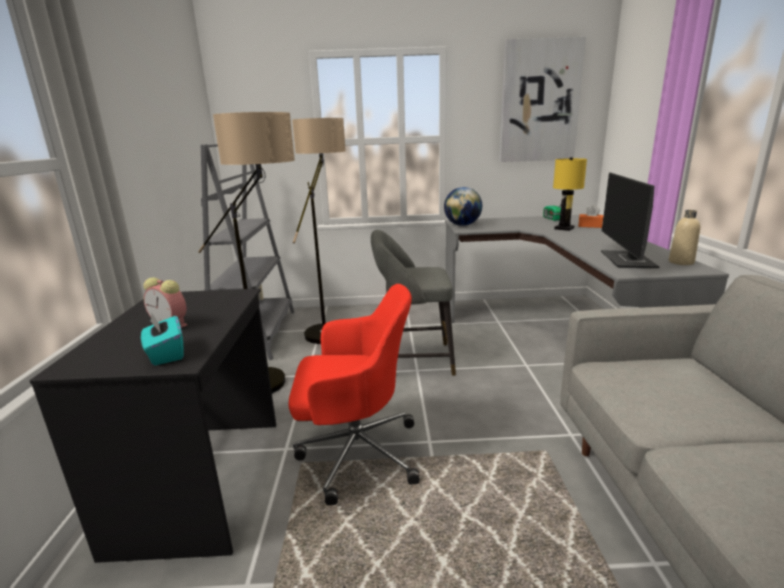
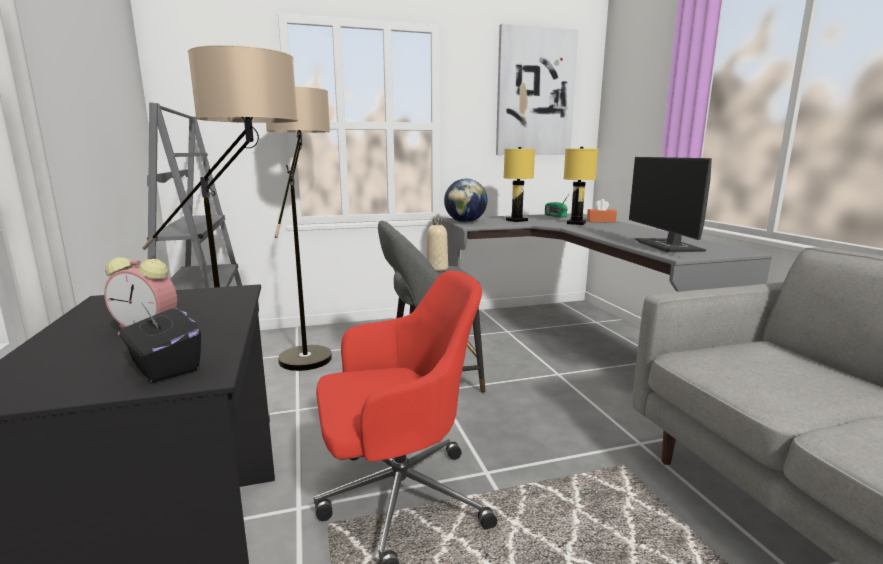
camera: 15 degrees left, 5 degrees down
(166, 354) = (163, 367): turquoise tissue box -> black tissue box
(510, 224) = (517, 220): none -> yellow table lamp
(681, 262) = (719, 246): beige bottle -> beige bottle (437, 268)

